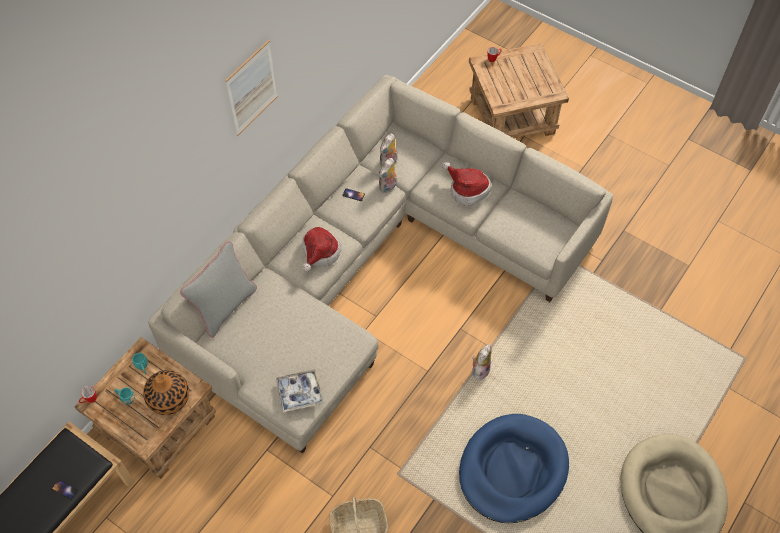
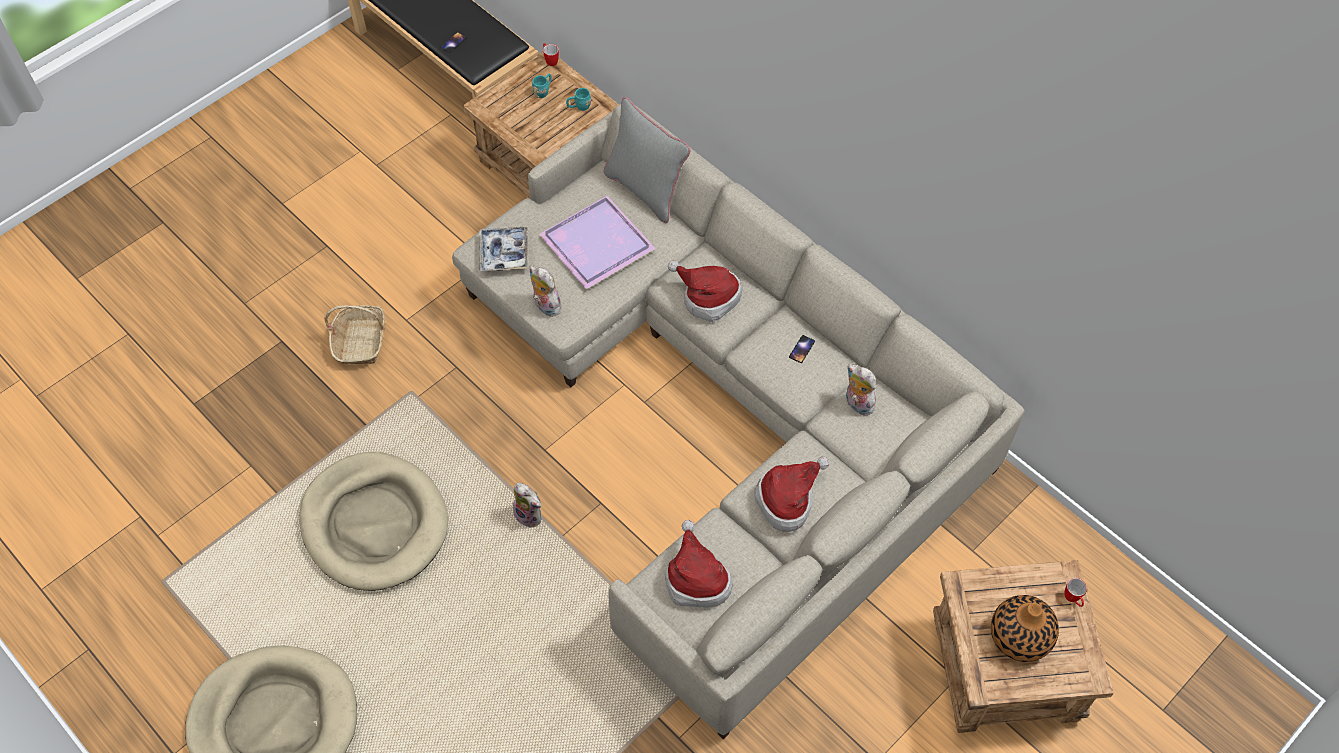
camera: 100 degrees right, 0 degrees up
(169, 398) = (531, 128): vase -> vase (1020, 636)
(252, 88) = (839, 96): picture -> none
(283, 330) = (594, 243): none -> purple tray
(388, 187) = (812, 398): plush toy -> plush toy (545, 306)
(512, 470) = (374, 523): blue dog bed -> beige dog bed
(532, 230) = (696, 578): none -> hat

